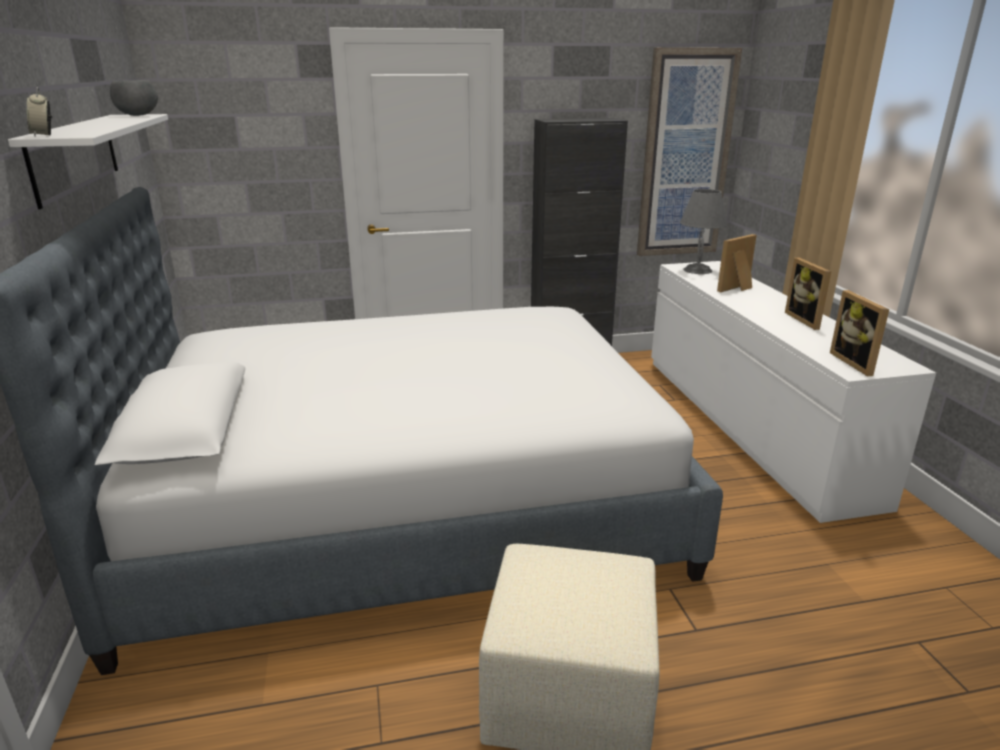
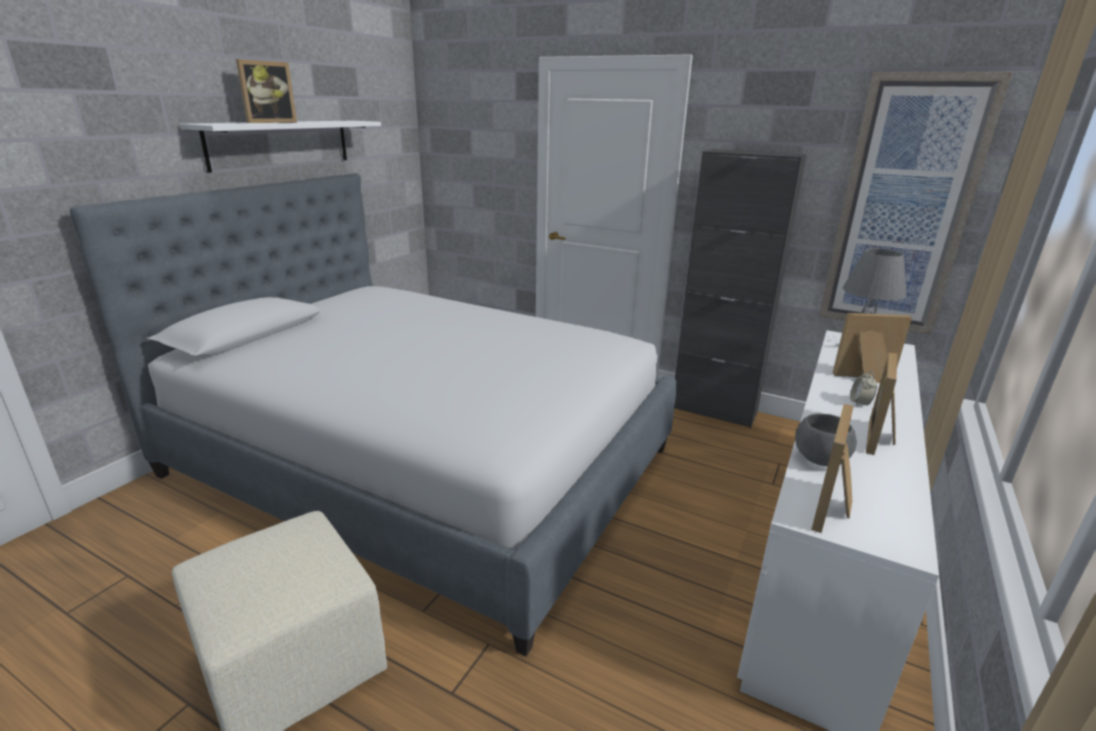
camera: 40 degrees right, 0 degrees up
(44, 135) = (203, 123): alarm clock -> alarm clock (859, 403)
(86, 126) = (269, 122): none -> picture frame
(138, 115) = (355, 121): grey bowl -> grey bowl (820, 460)

